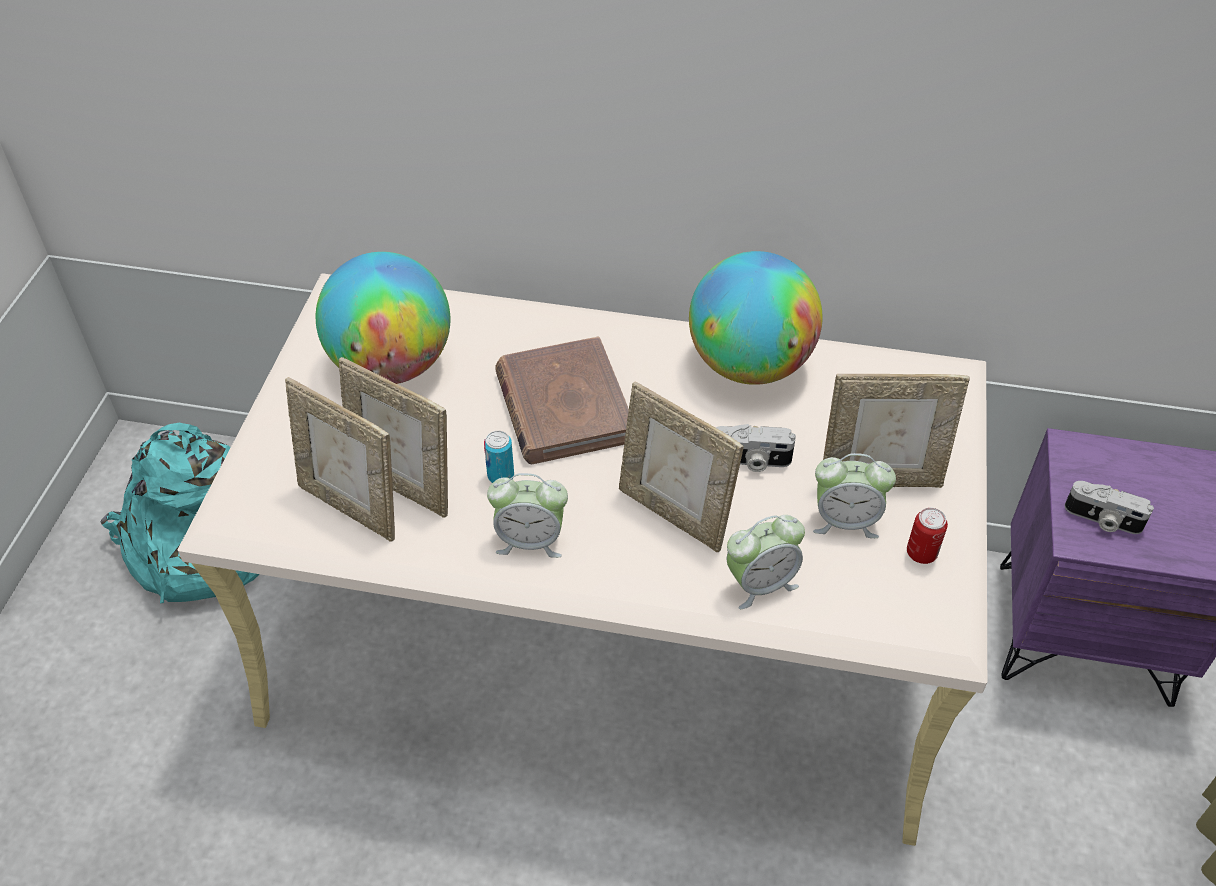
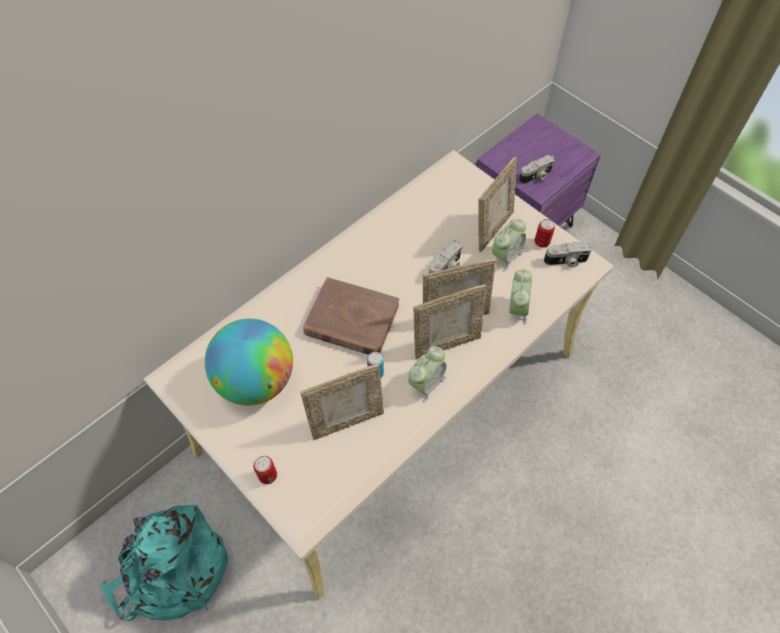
camera: 55 degrees left, 10 degrees up
(266, 450) = (268, 475): none -> can
(352, 507) = (343, 452): picture frame -> picture frame (446, 343)
(749, 365) = (388, 231): globe -> none
(917, 604) = (566, 261): none -> camera

